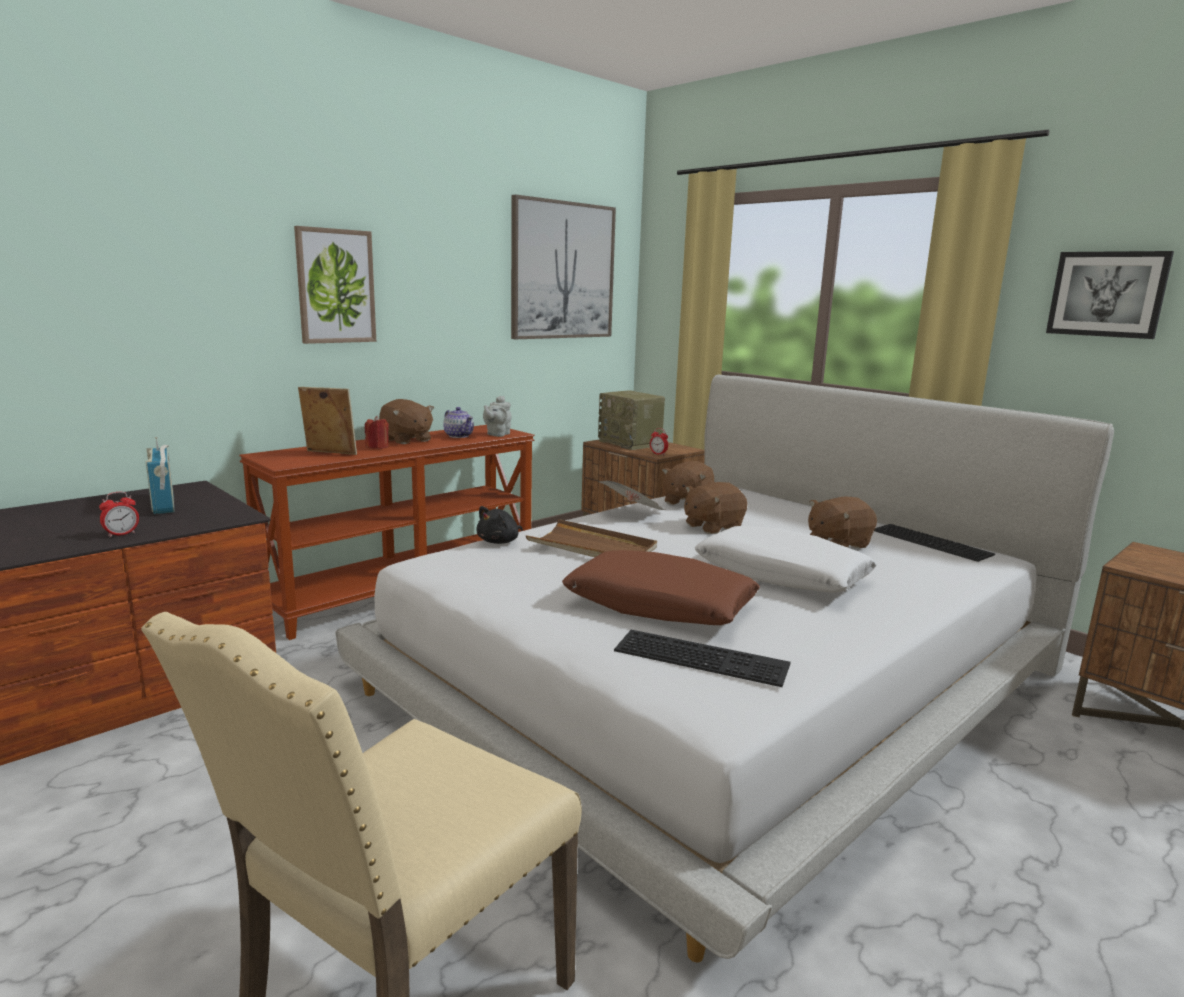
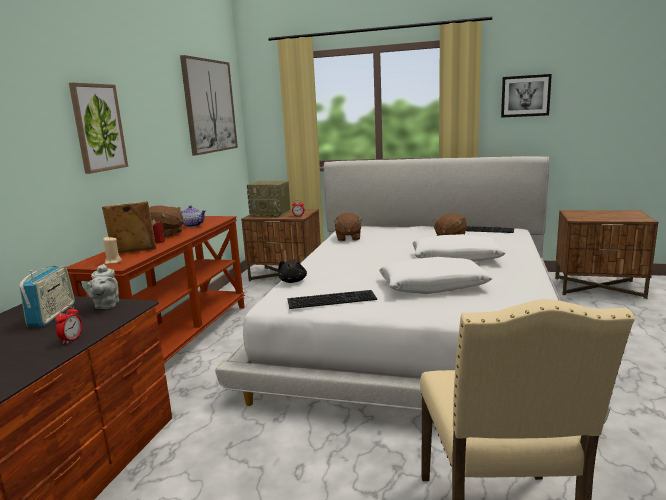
camera: 30 degrees left, 0 degrees up
(164, 504) = (52, 315): radio -> radio turned 120 degrees counterclockwise
(288, 459) = (113, 262): none -> beige candle
(497, 434) = (215, 220): grey teapot -> grey teapot (106, 305)
(592, 547) = (354, 269): brown tray -> none
(633, 513) = (334, 250): newspaper -> none
(660, 606) = (433, 286): brown pillow -> white pillow
(703, 656) = (494, 299): keyboard -> keyboard (332, 299)
(712, 527) = (383, 246): brown plush toy -> none

